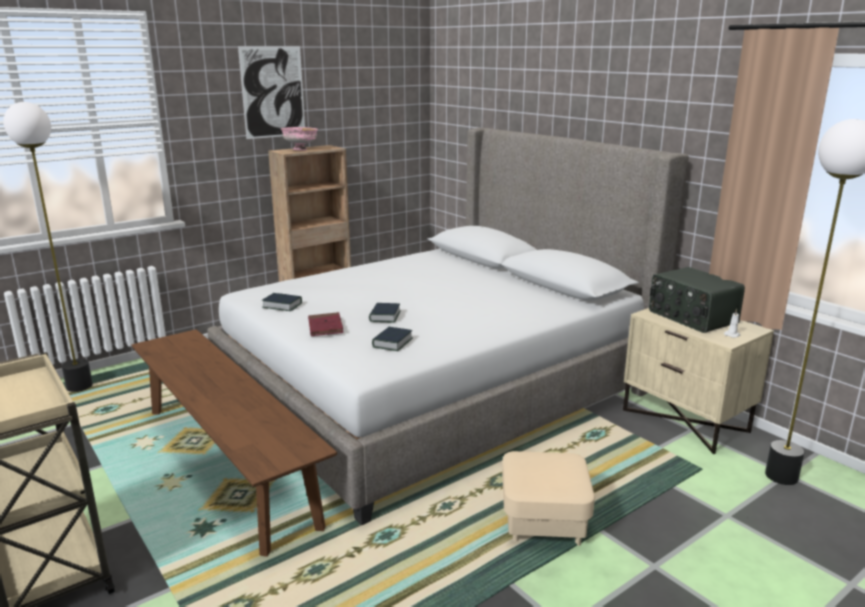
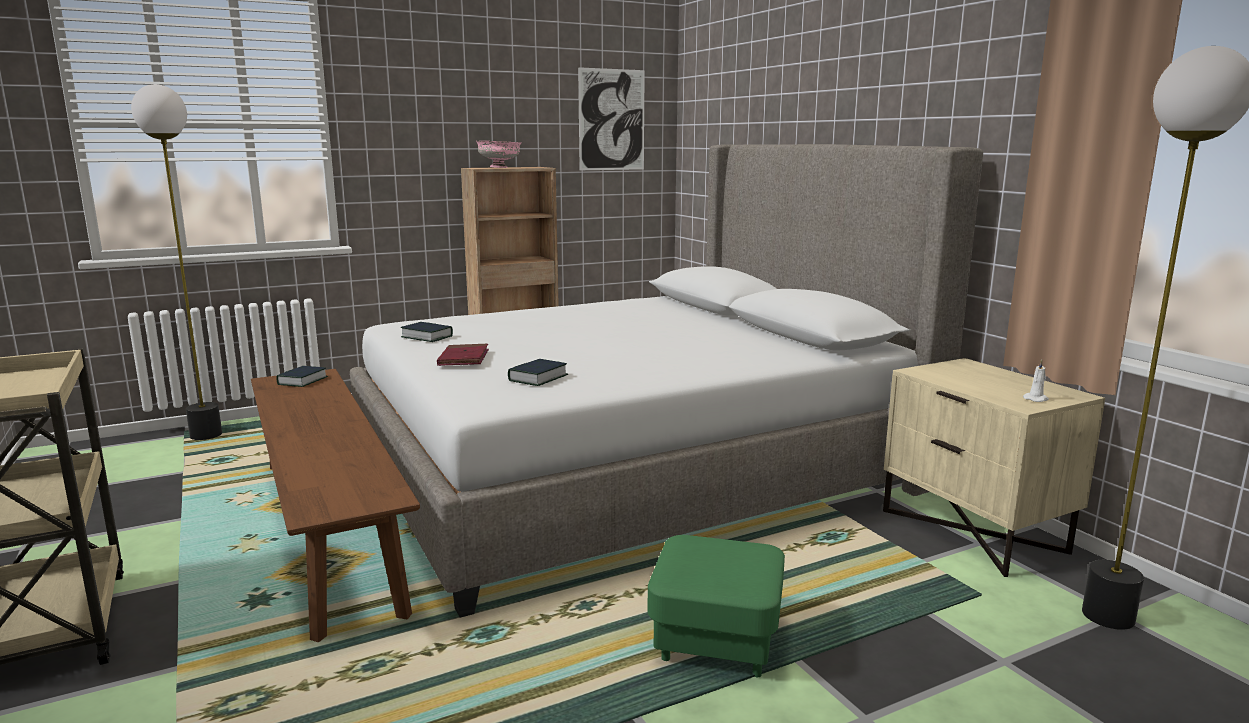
camera: 10 degrees right, 5 degrees down
(273, 92) = (471, 98): picture -> picture (612, 120)
(385, 316) = (547, 353): book -> book (302, 381)
(543, 522) = (716, 641): beige ottoman -> green ottoman
(691, 317) = (981, 378): radio -> none

